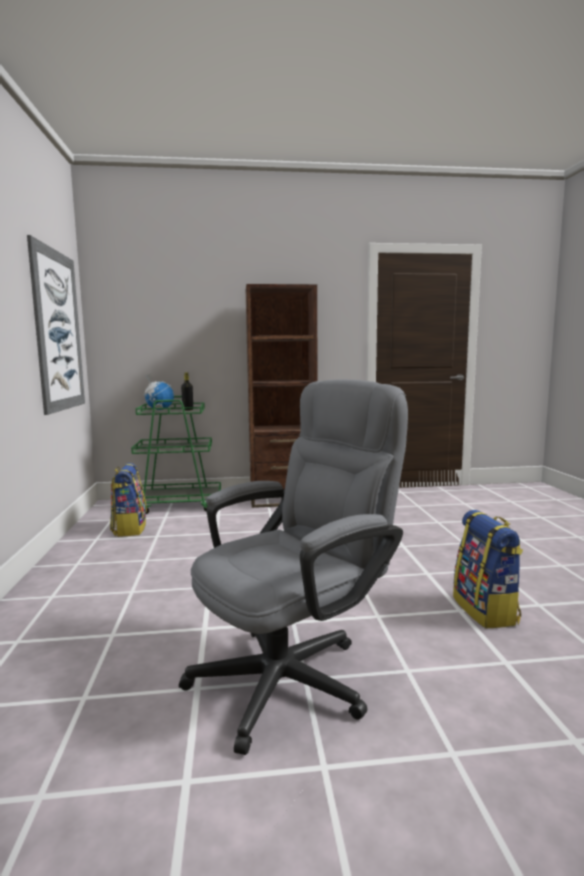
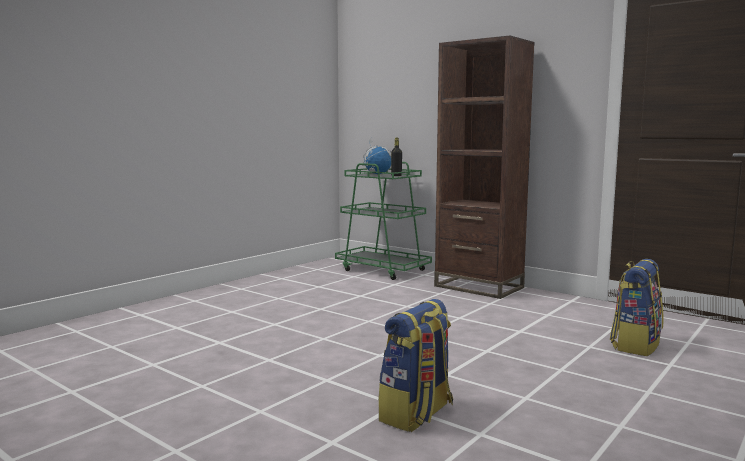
camera: 45 degrees right, 0 degrees up
(58, 331) = (288, 99): picture -> none
(129, 529) = (313, 277): backpack -> backpack (635, 345)
(295, 674) = (203, 381): grey office chair -> none

